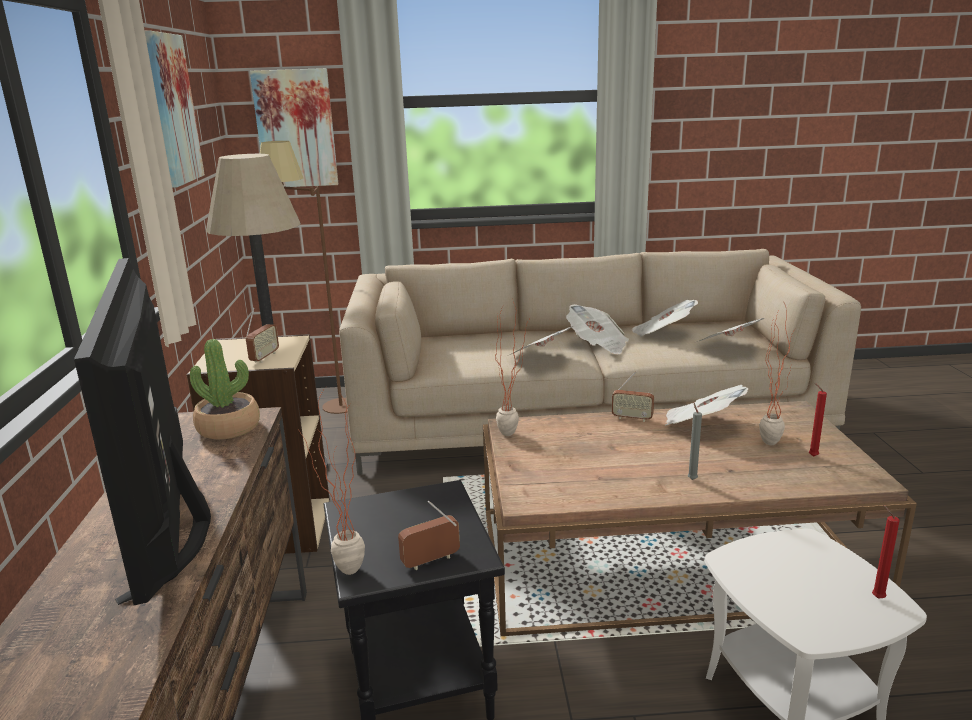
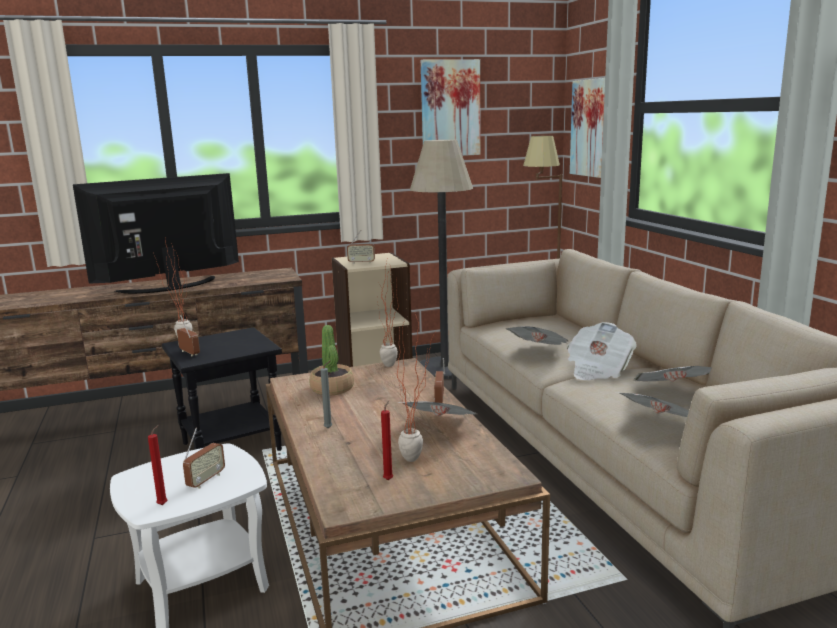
camera: 75 degrees right, 5 degrees down
(229, 428) = (272, 277): potted plant -> potted plant (332, 388)
(811, 568) = (206, 480): none -> radio

